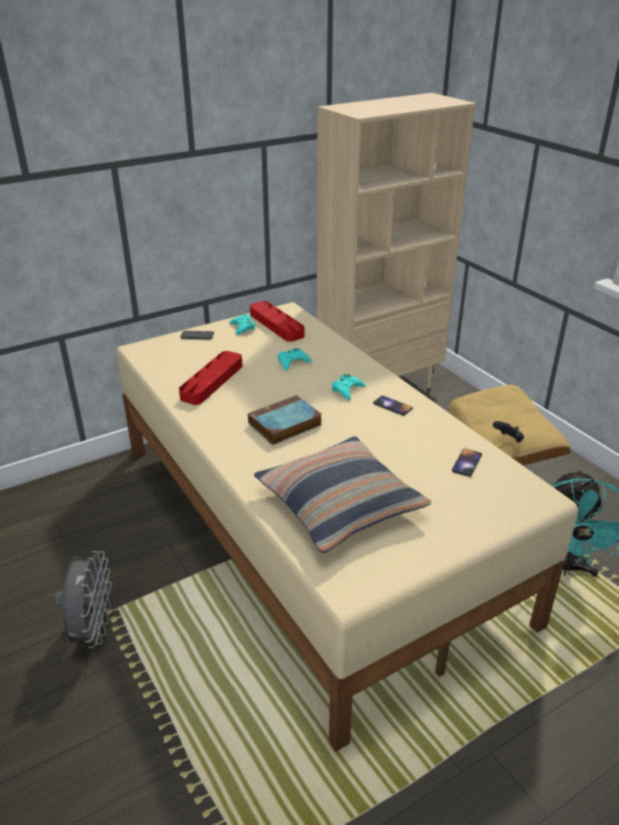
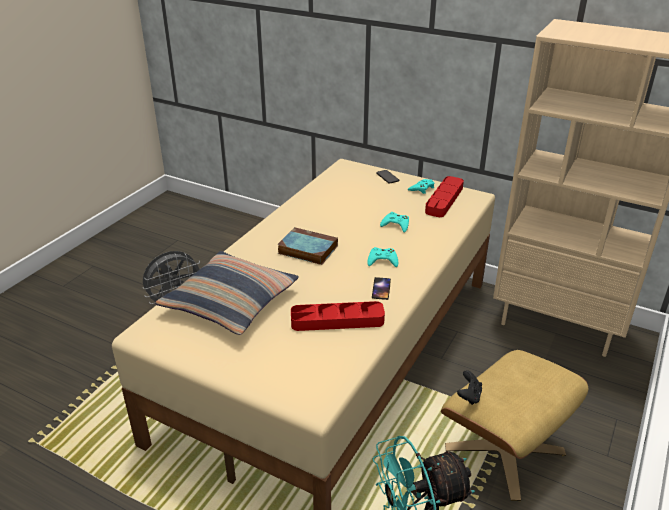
camera: 60 degrees right, 0 degrees up
(212, 381) = (333, 204): red tray -> red tray (337, 320)
(466, 462) = (332, 349): phone -> none

